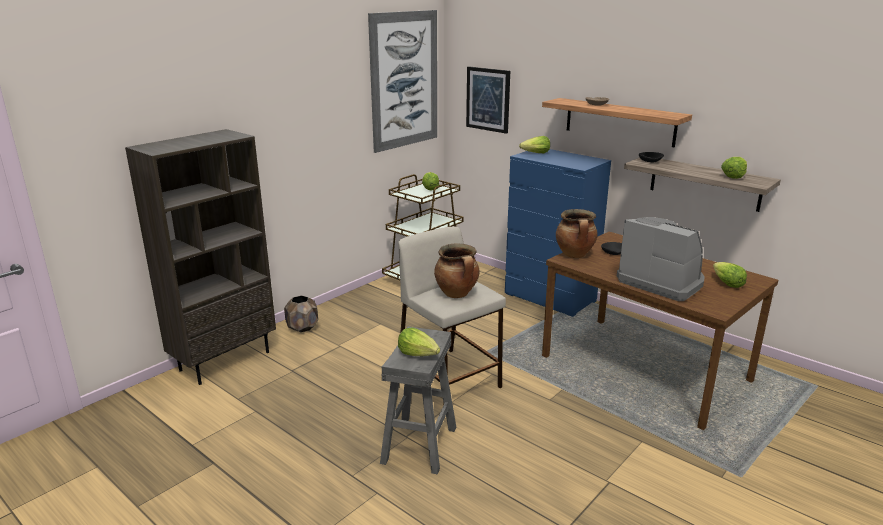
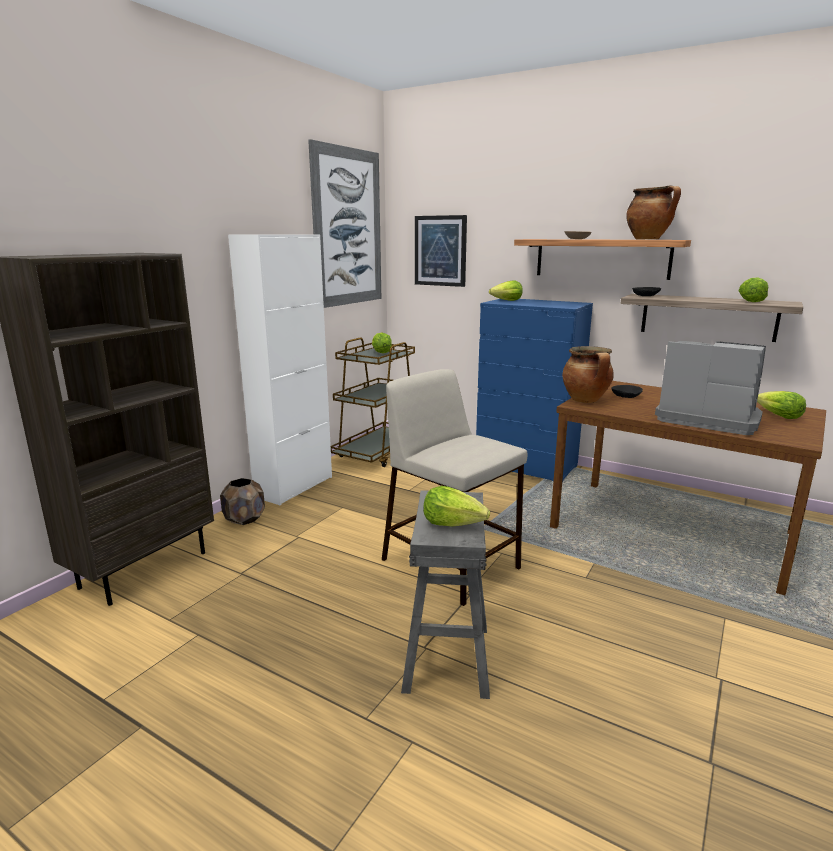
camera: 10 degrees left, 5 degrees down
(347, 302) = (294, 487): none -> white cabinet
(457, 294) = (468, 449): cooking pot -> cooking pot (648, 239)

